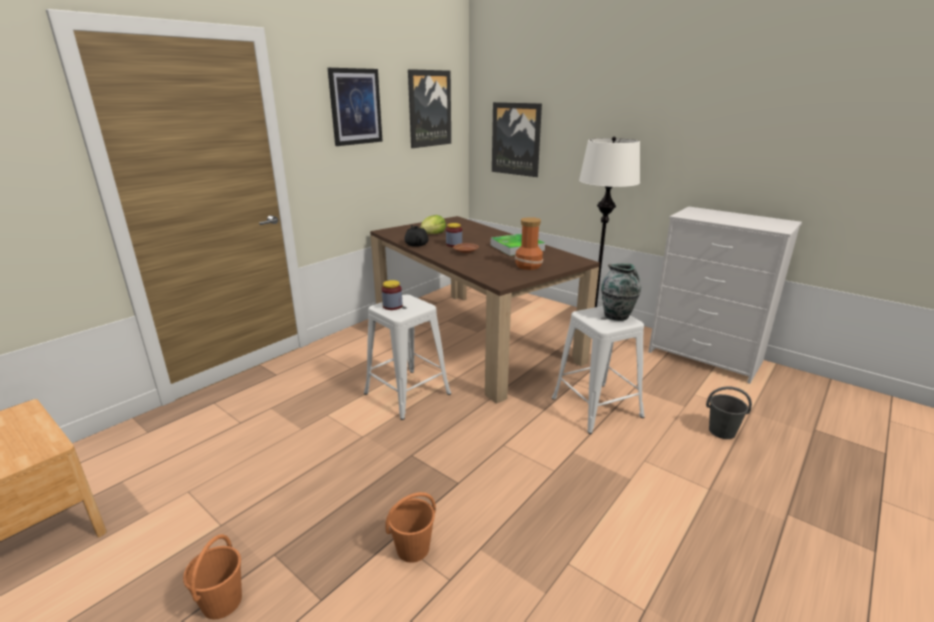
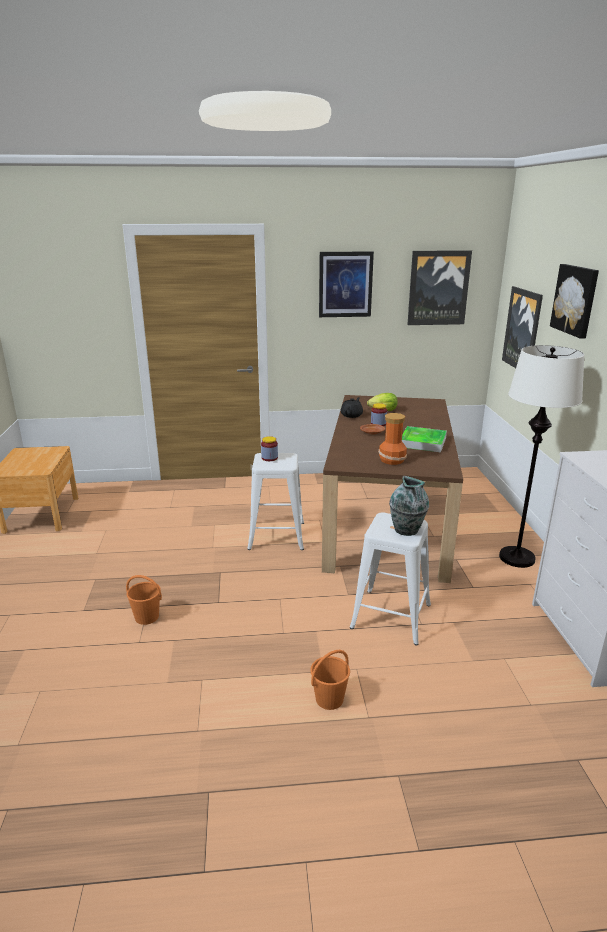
camera: 45 degrees right, 0 degrees up
(222, 601) = (55, 585): orange bucket -> orange bucket (330, 699)
(591, 100) = (575, 300): none -> picture
(722, 431) = (467, 697): grey bucket -> none

